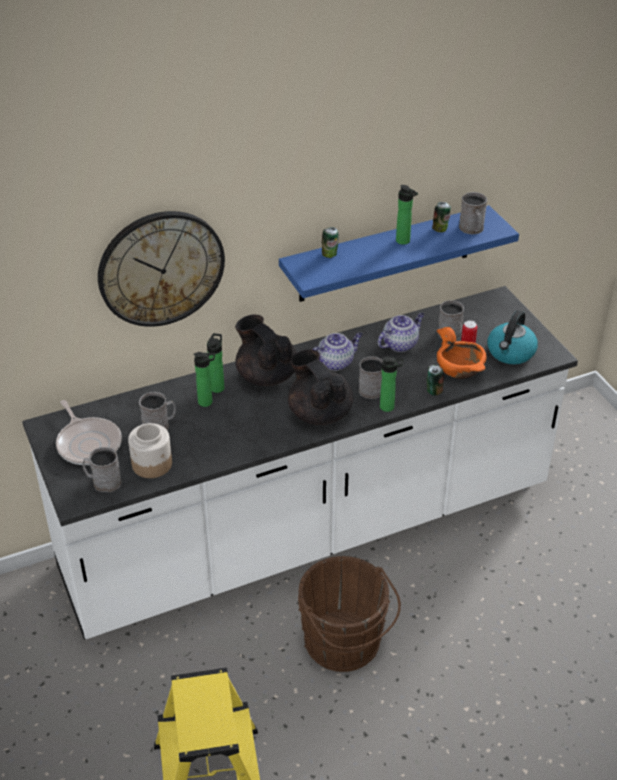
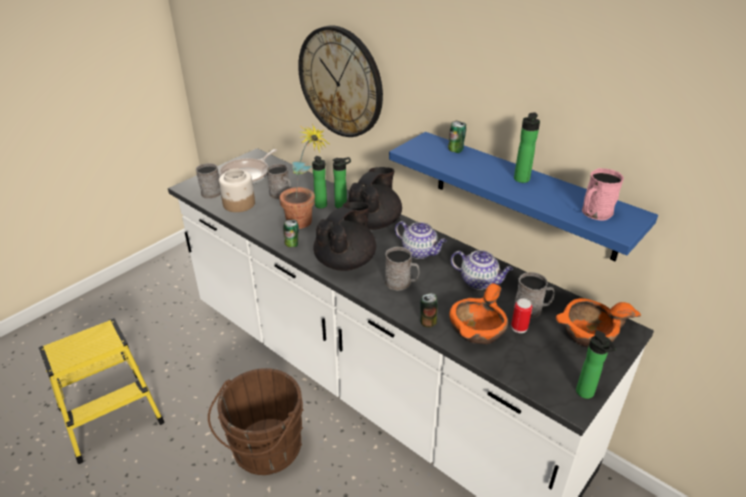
camera: 65 degrees right, 5 degrees down
(234, 423) = (305, 224): none -> potted plant
(389, 407) = (382, 299): bottle -> bottle (586, 394)
(440, 229) = (569, 195): can -> can (292, 244)
(472, 229) = (594, 213): grey mug -> pink mug
(494, 317) = (588, 335): none -> orange bowl
(511, 353) = (539, 364): kettle -> none

